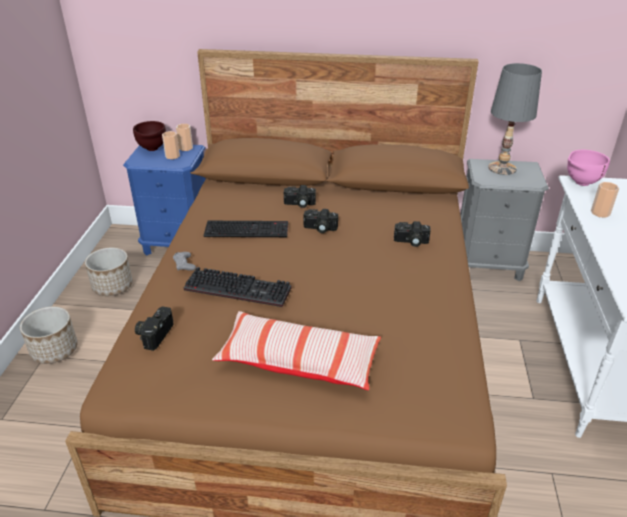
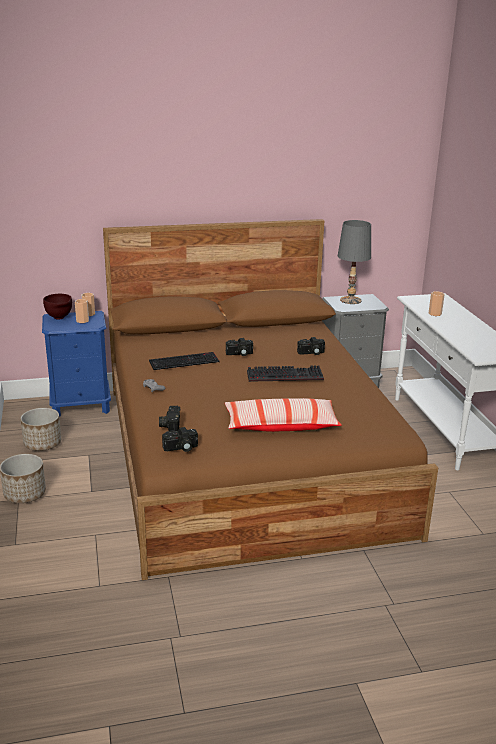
camera: 20 degrees left, 10 degrees down
(240, 288) = (210, 393): keyboard -> keyboard (286, 375)
(299, 204) = (212, 341): camera -> camera (181, 448)
(580, 183) = (414, 299): pink bowl -> none

